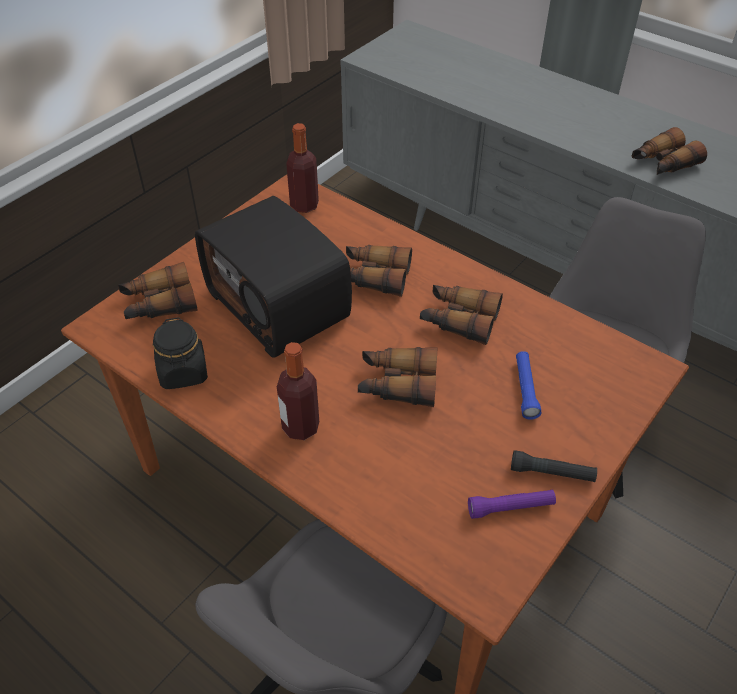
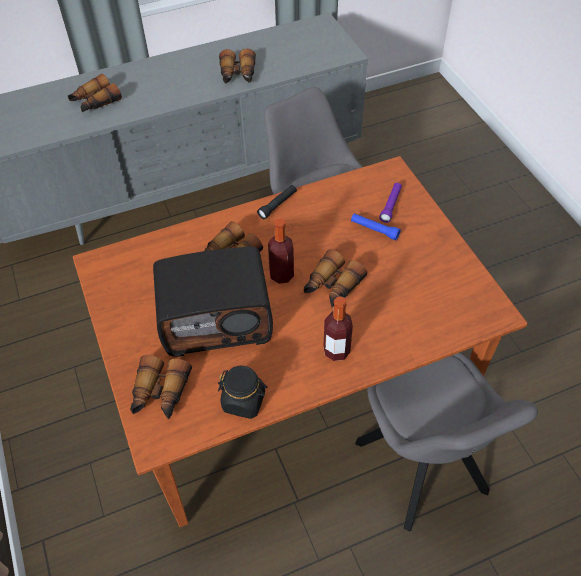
camera: 60 degrees left, 5 degrees up
(304, 205) = (122, 264): bottle -> bottle (281, 275)
(458, 320) = (299, 233): binoculars -> binoculars (95, 102)
(510, 508) = (451, 277): purple flashlight -> purple flashlight (391, 206)
(552, 473) = (438, 248): black flashlight -> black flashlight (277, 205)

